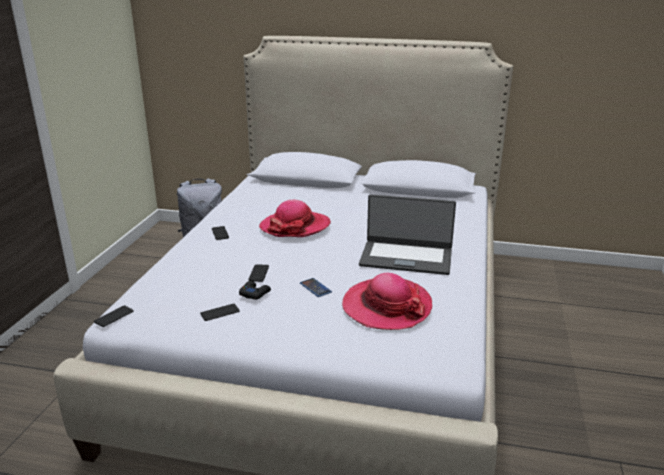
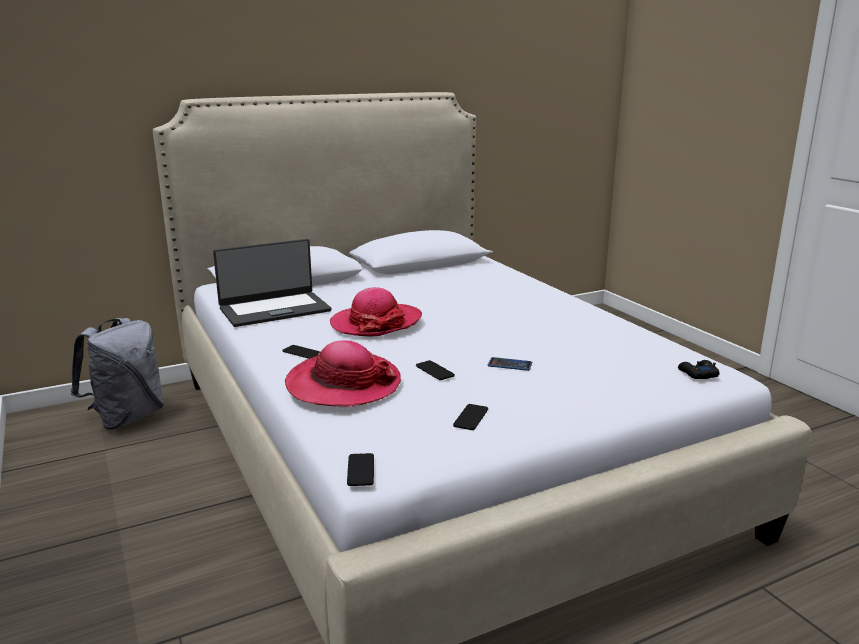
camera: 40 degrees left, 5 degrees down
(254, 293) = (468, 388): black game controller -> black game controller (697, 374)
(386, 307) = (599, 356): hat -> hat (343, 384)
(406, 257) = (531, 316): laptop -> laptop (274, 309)

